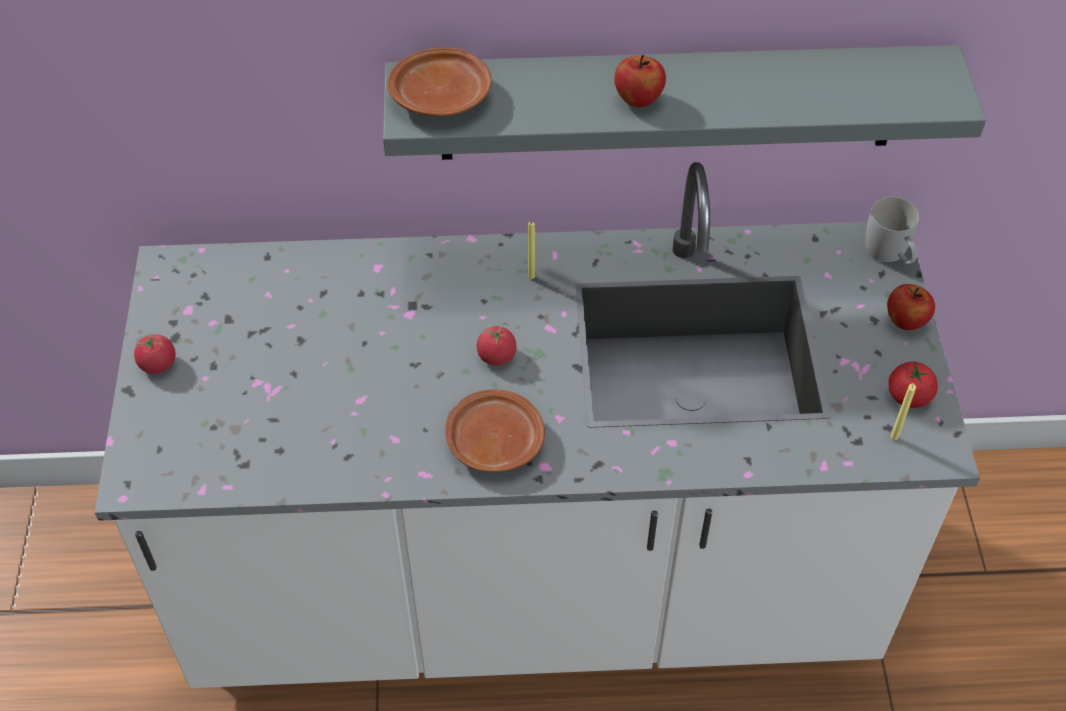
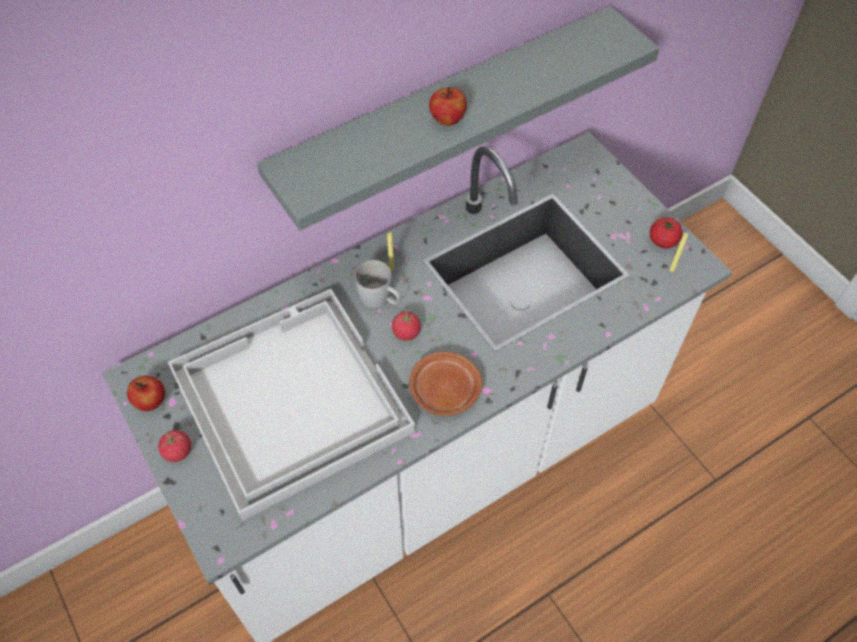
camera: 30 degrees left, 5 degrees up
(310, 367) = (288, 400): none -> white tray
(442, 96) = (316, 171): brown plate -> none
(890, 254) = (594, 157): white mug -> white mug (380, 299)
(905, 321) = (630, 195): apple -> apple (151, 401)

